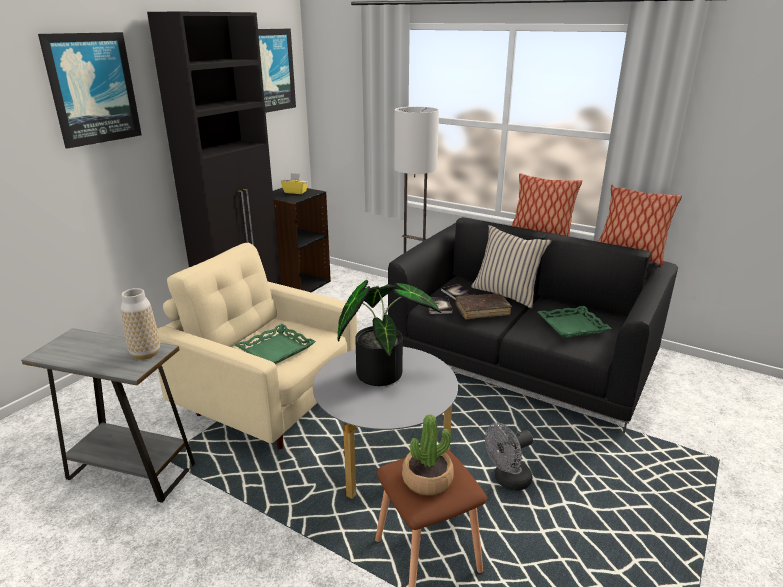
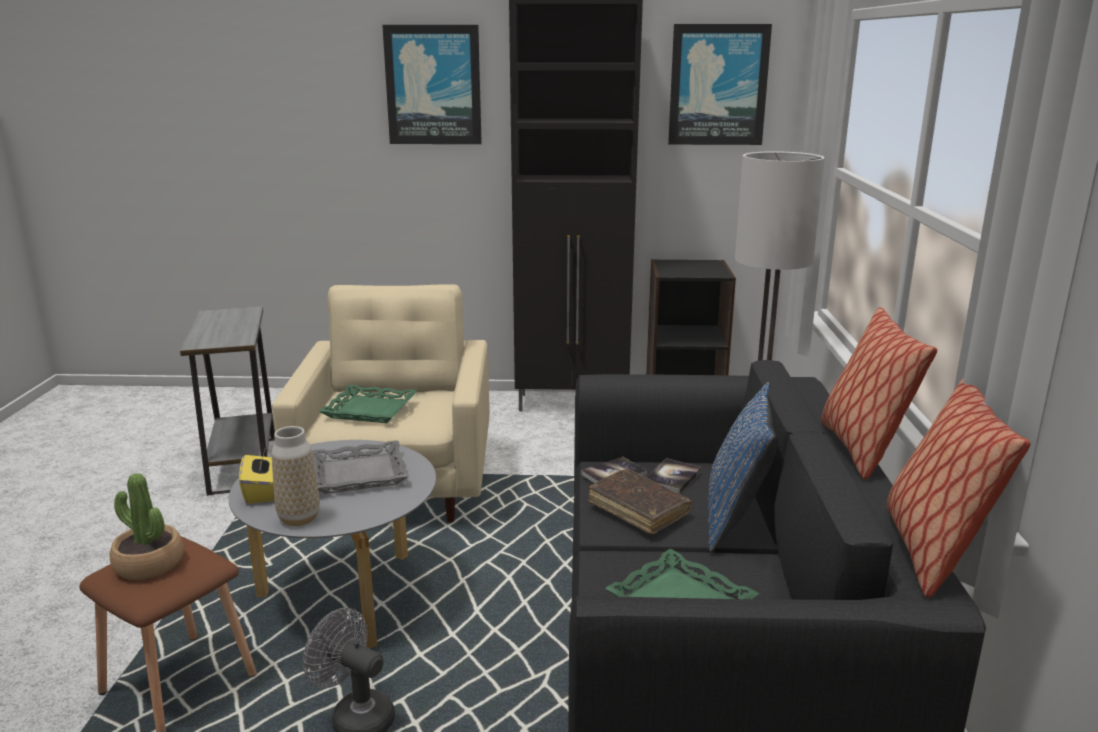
camera: 60 degrees right, 5 degrees down
(145, 354) = (229, 339): vase -> vase (299, 518)
(295, 192) = (700, 268): yellow tissue box -> yellow tissue box (263, 492)
(382, 371) = (359, 473): potted plant -> grey tray
(506, 294) = (736, 518): beige pillow -> blue pillow

